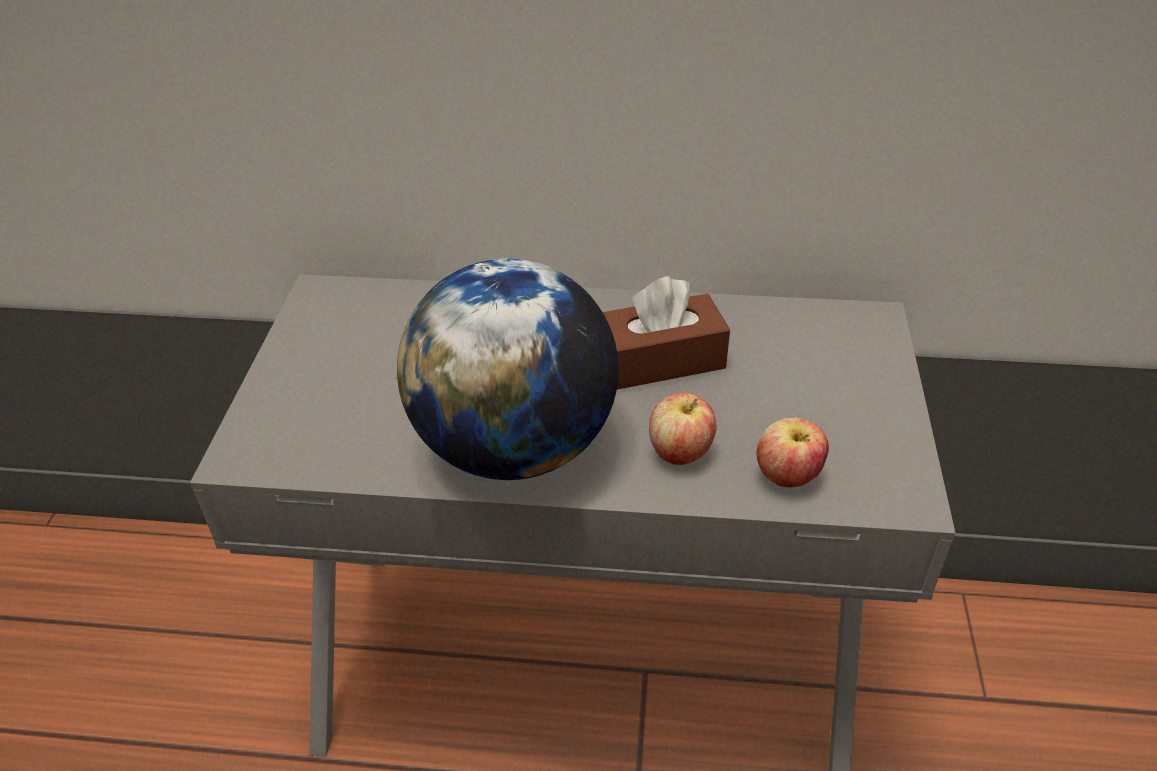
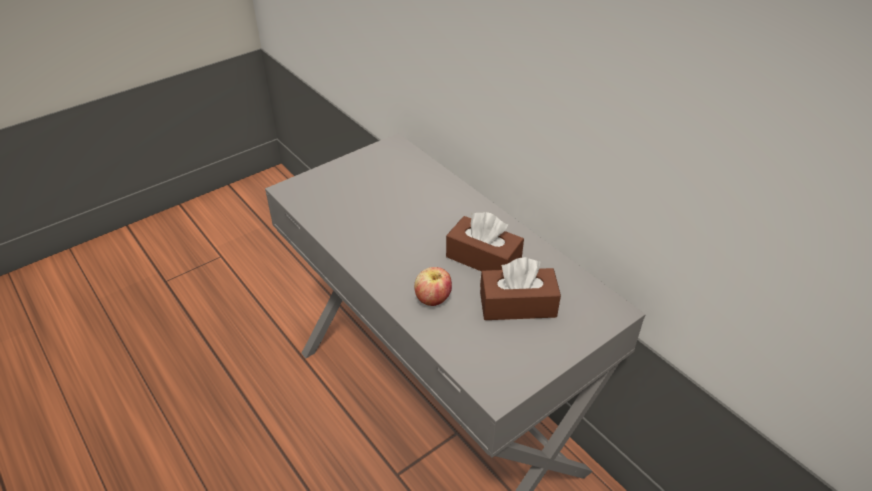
camera: 45 degrees right, 0 degrees up
(515, 447) = (377, 251): globe -> none
(778, 385) = (517, 305): none -> brown tissue box
(787, 476) = (461, 342): apple -> none

